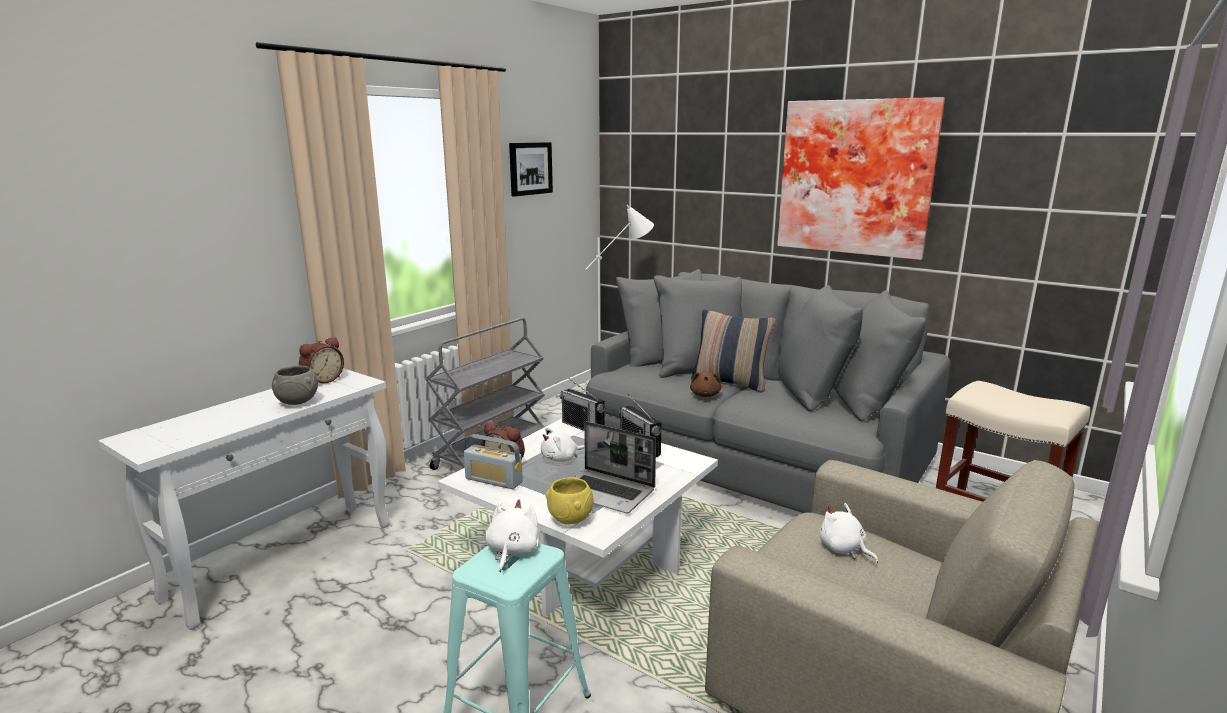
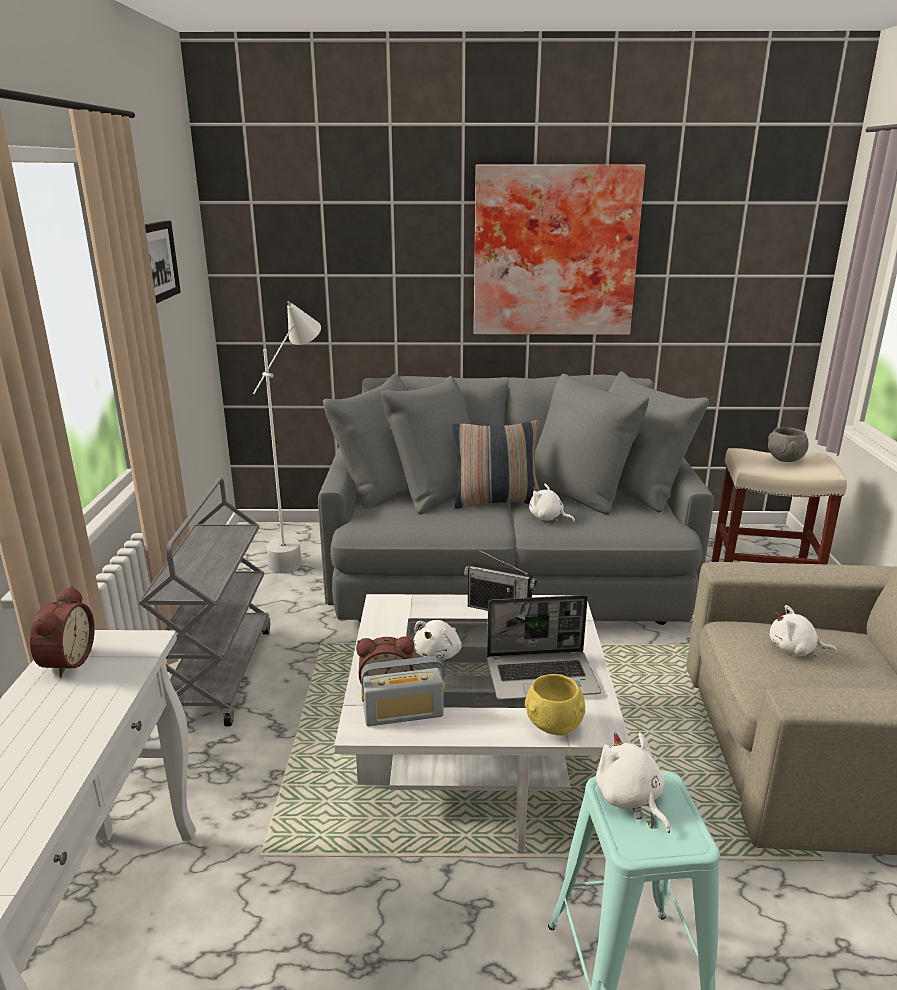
camera: 35 degrees left, 5 degrees up
(298, 402) = (88, 714): grey bowl -> grey bowl (784, 460)
(583, 427) = (405, 603): radio -> none
(705, 395) = (493, 523): brown plush toy -> none
(754, 402) = (548, 518): none -> white plush toy

